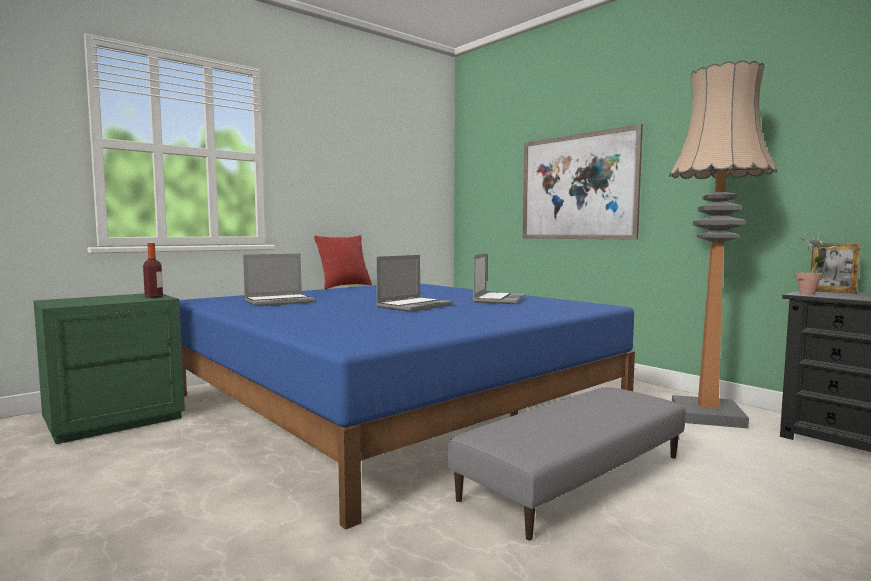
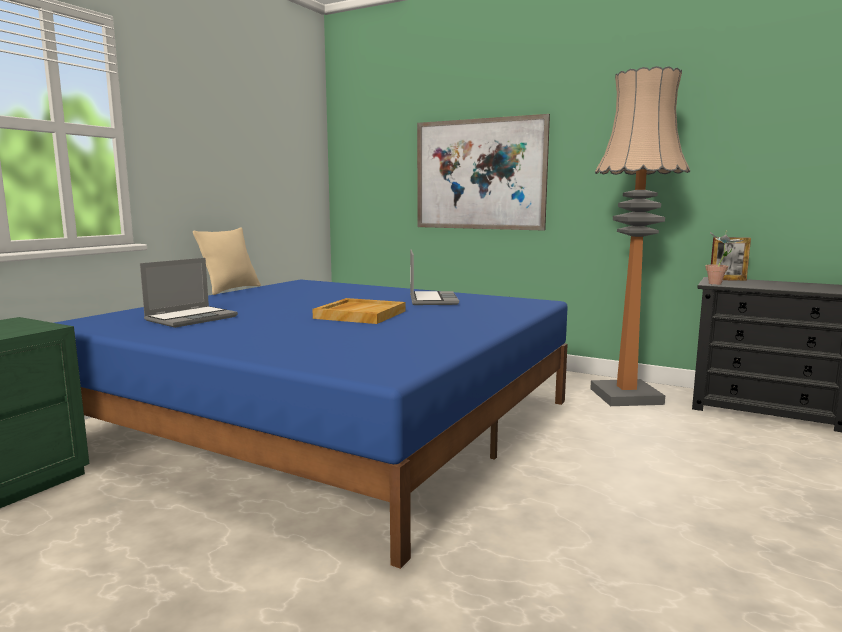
camera: 20 degrees left, 5 degrees up
(154, 296) = (30, 325): bottle -> none
(344, 286) = (231, 289): red pillow -> beige pillow
(414, 306) = (360, 314): laptop -> beige tray
(574, 476) = (564, 473): grey ottoman -> none

